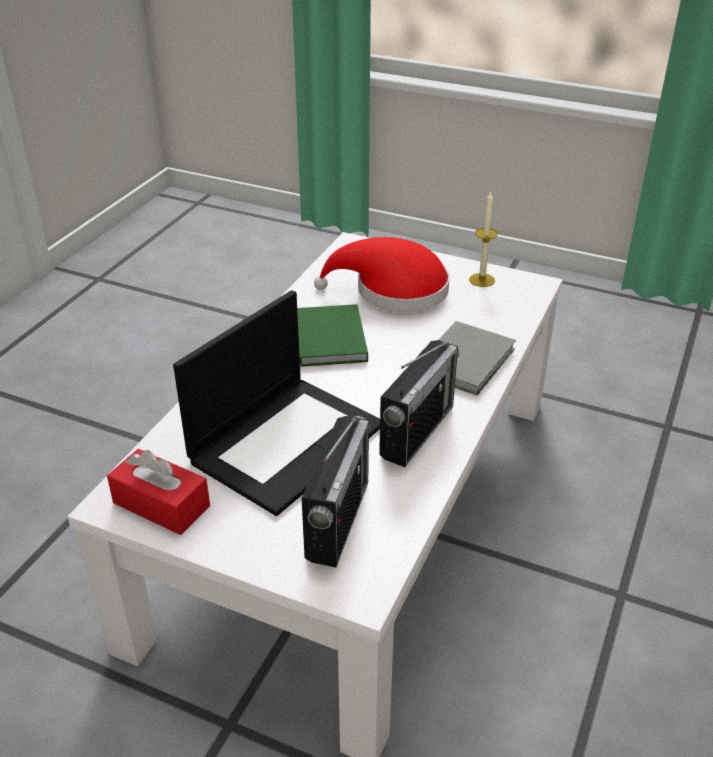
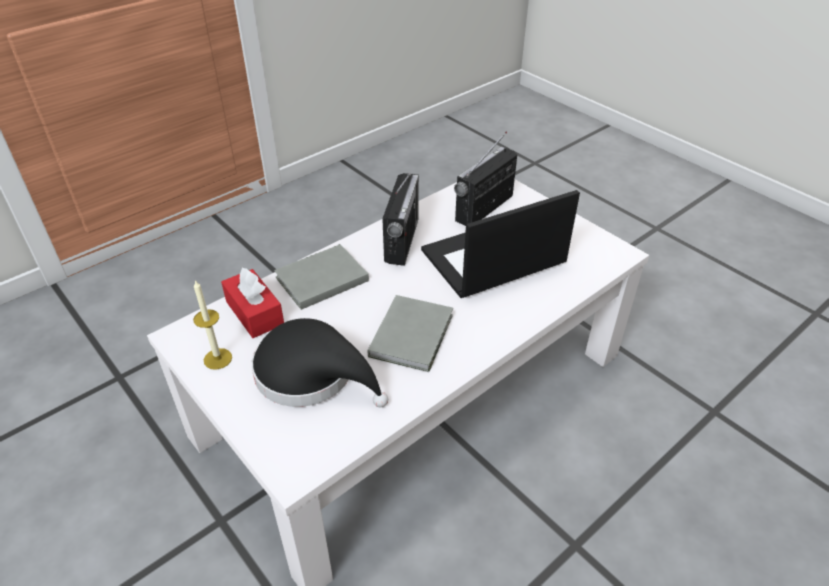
camera: 155 degrees left, 5 degrees up
(161, 504) = (587, 244): red tissue box -> red tissue box (254, 313)
(328, 340) = (413, 334): green book -> grey book
(393, 291) = (312, 374): red hat -> black hat
(417, 431) = (402, 240): radio -> radio turned 135 degrees clockwise

